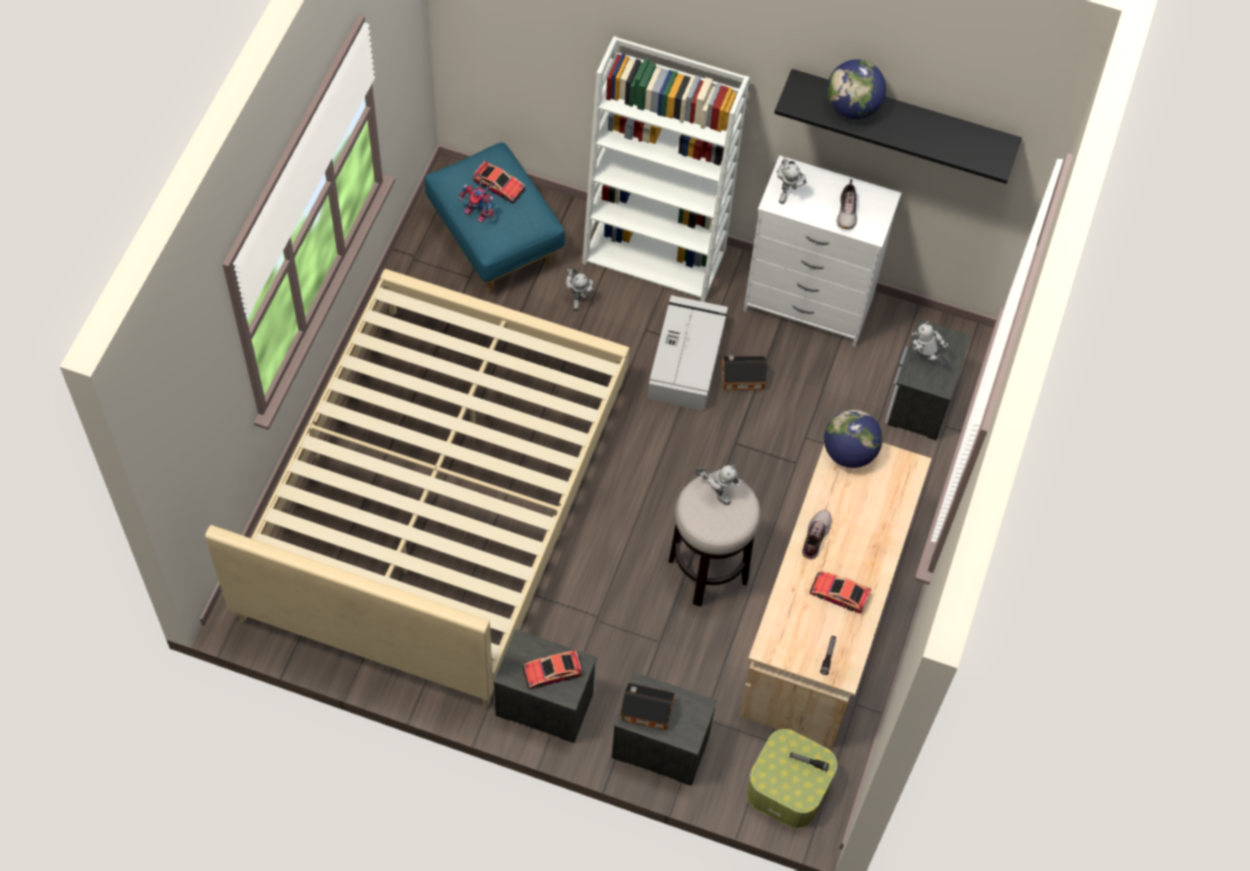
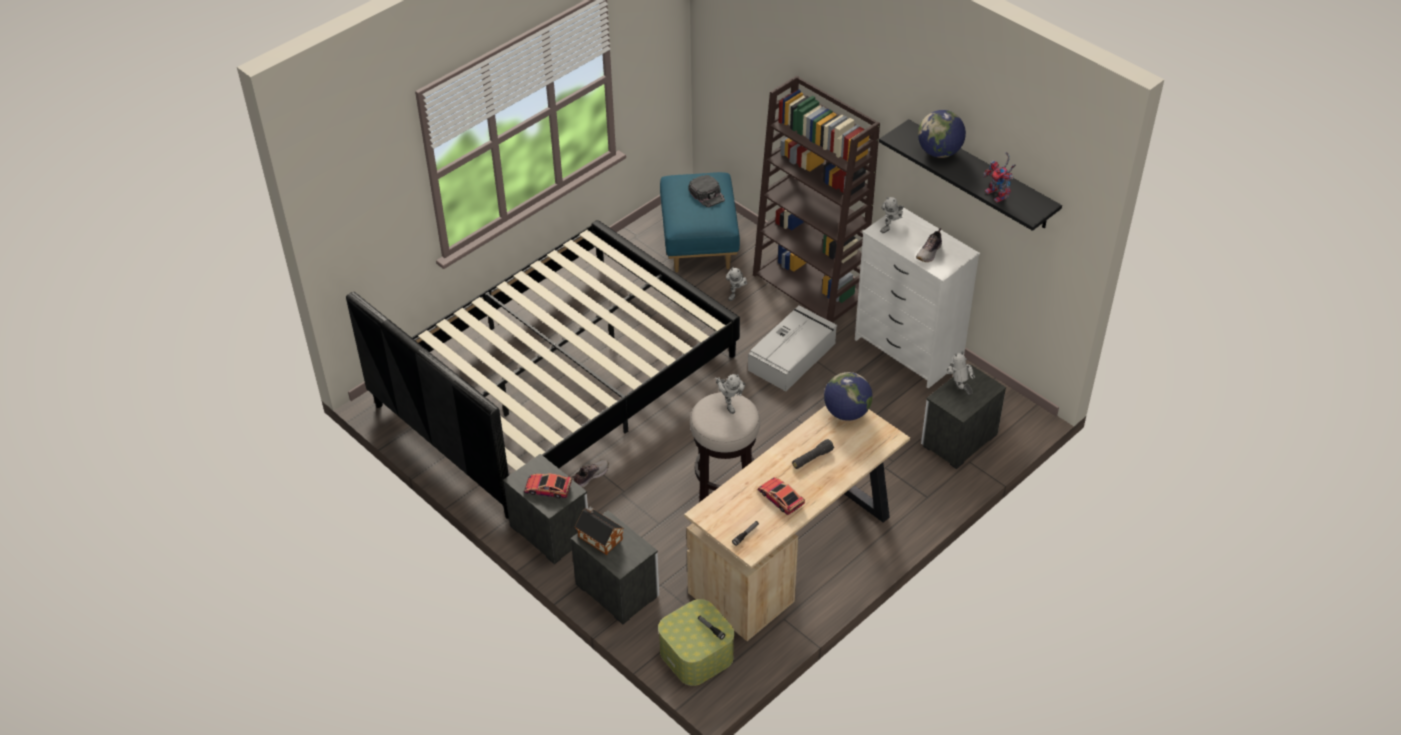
camera: 30 degrees right, 15 degrees down
(435, 498) = (556, 380): beige bed -> black bed
(479, 213) = (682, 205): toy robot -> toy robot (998, 195)
(499, 186) = (707, 194): toy car -> black cap
(656, 255) = (810, 286): white bookcase -> brown bookcase
(741, 378) = (826, 380): toy house -> none
(814, 537) = (785, 456): shoe -> shoe (590, 476)
(845, 528) = (812, 458): none -> black flashlight

